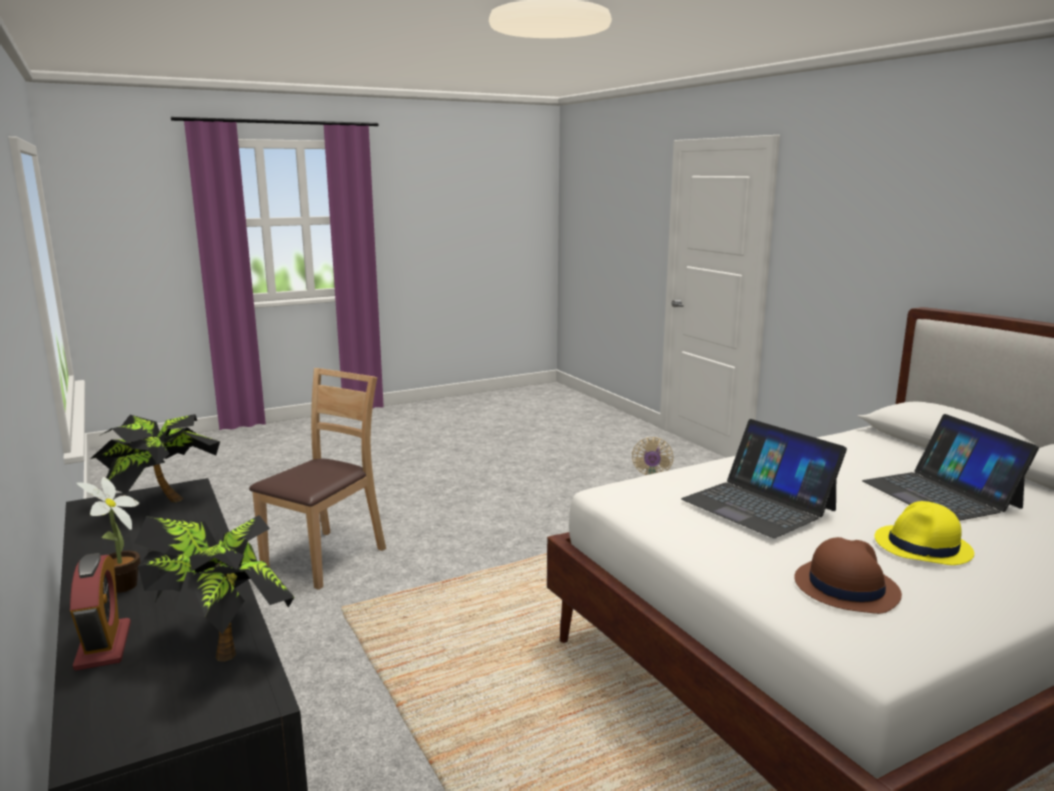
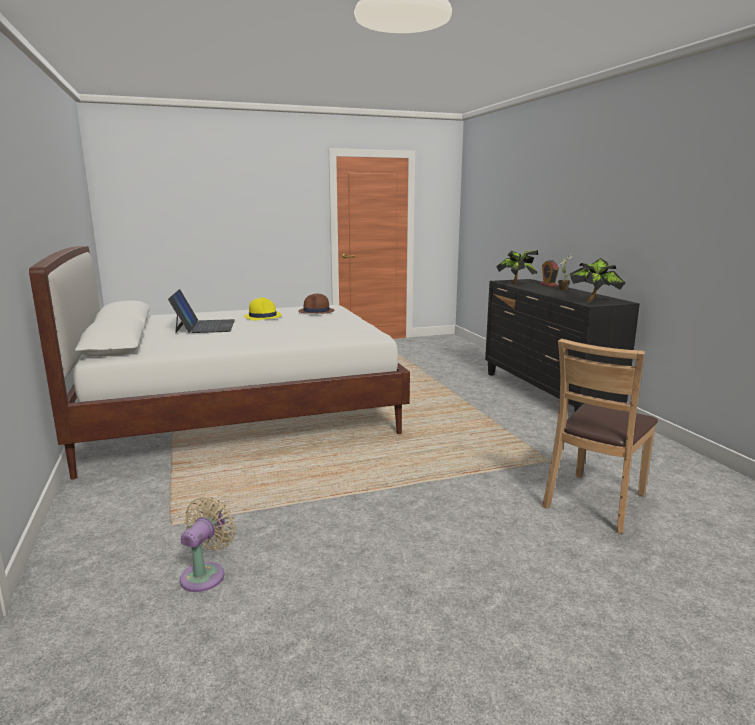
camera: 170 degrees left, 0 degrees up
(758, 504) = (307, 325): laptop -> none

